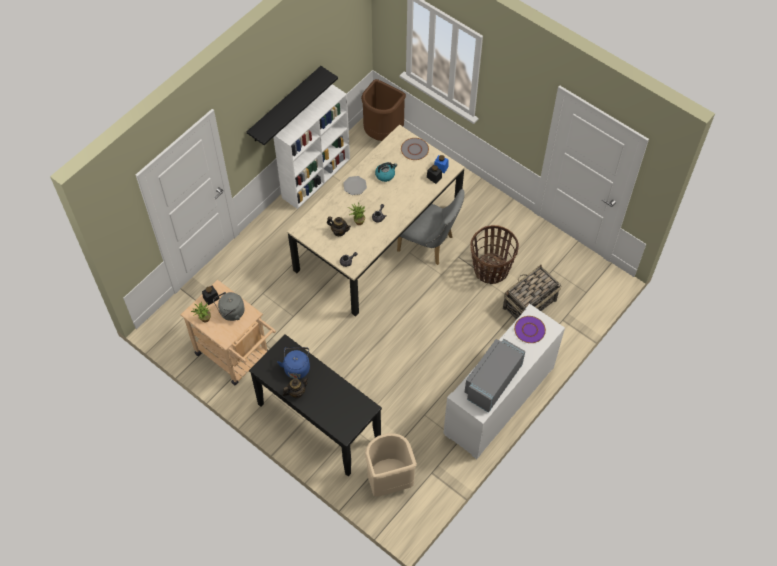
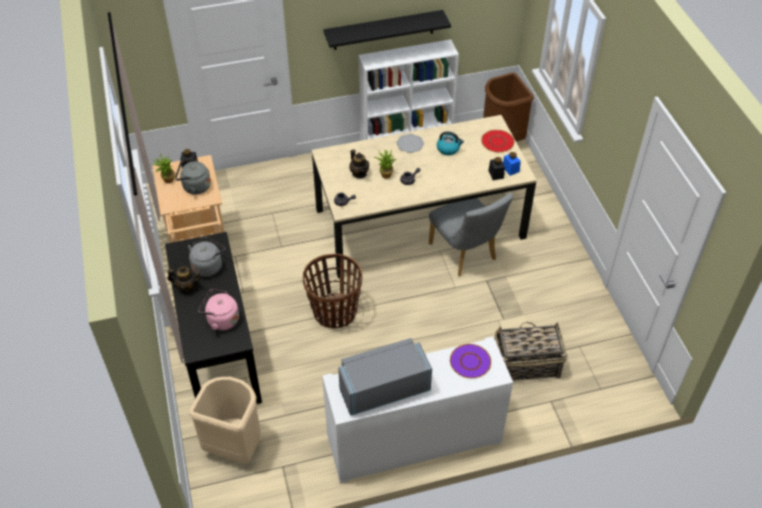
camera: 35 degrees right, 10 degrees down
(297, 367) = (208, 266): blue kettle -> grey kettle
(342, 401) = (221, 320): none -> pink kettle
(415, 149) = (497, 142): grey plate -> red plate
(491, 270) = (511, 310): basket -> basket (334, 312)

